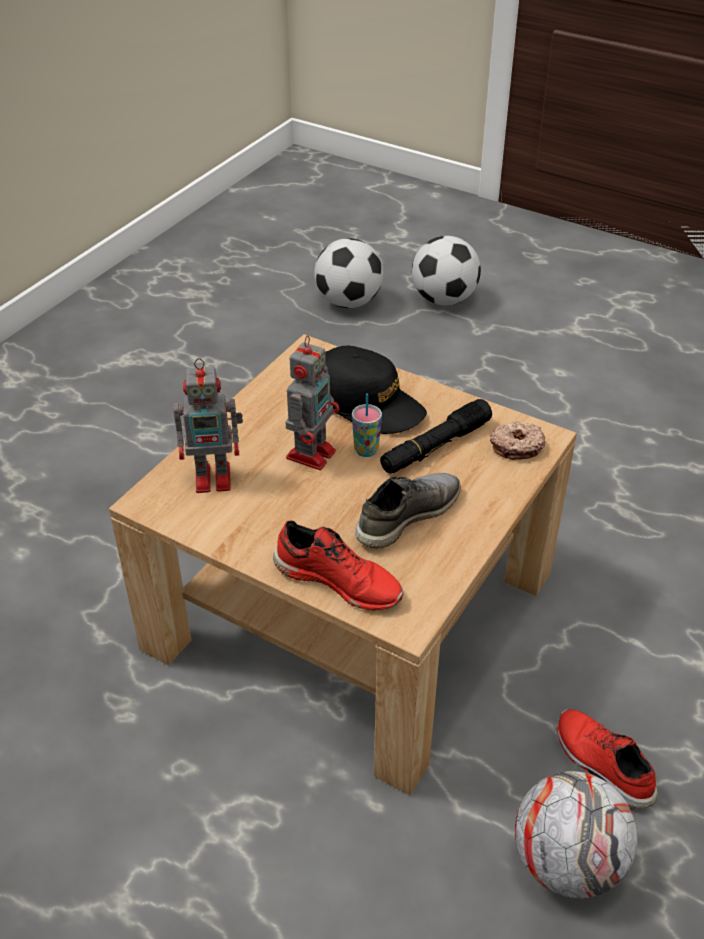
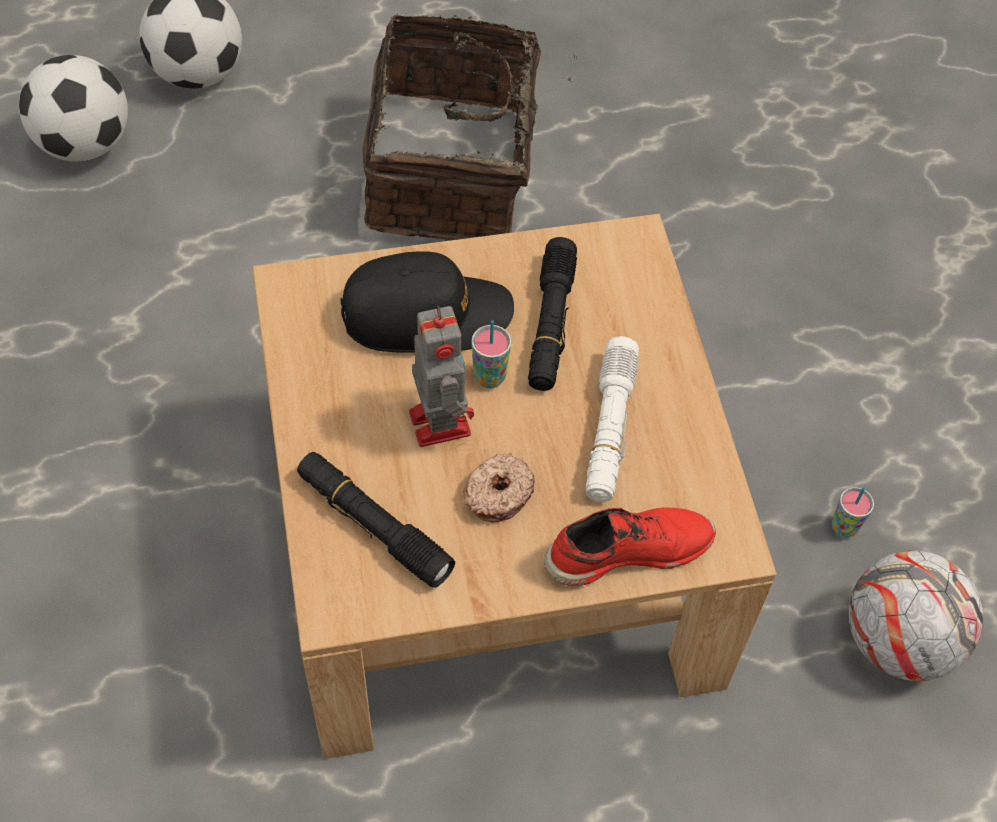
camera: 45 degrees left, 15 degrees up
(215, 477) = (373, 525): toy robot -> black flashlight
(406, 515) = (609, 428): grey shoe -> white flashlight
(516, 446) = (624, 269): donut -> donut (497, 493)
(542, 415) = (452, 172): none -> basket
(601, 764) = (844, 528): red shoe -> cup

